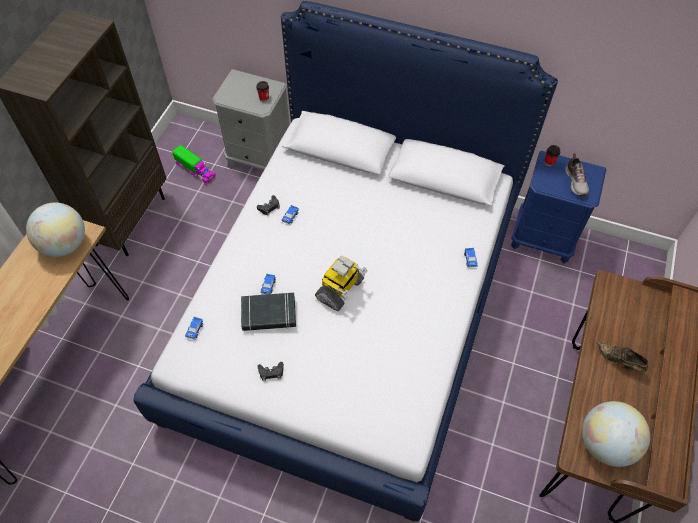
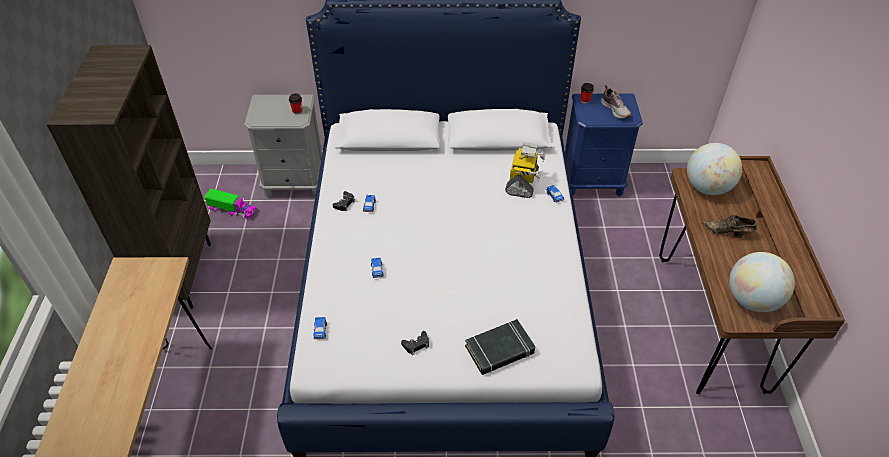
camera: 20 degrees left, 10 degrees down
(65, 244) = (151, 284): globe -> globe (707, 187)
(268, 314) = (389, 294): black book -> black book (500, 350)
(340, 290) = (449, 254): toy robot -> toy robot (522, 182)

